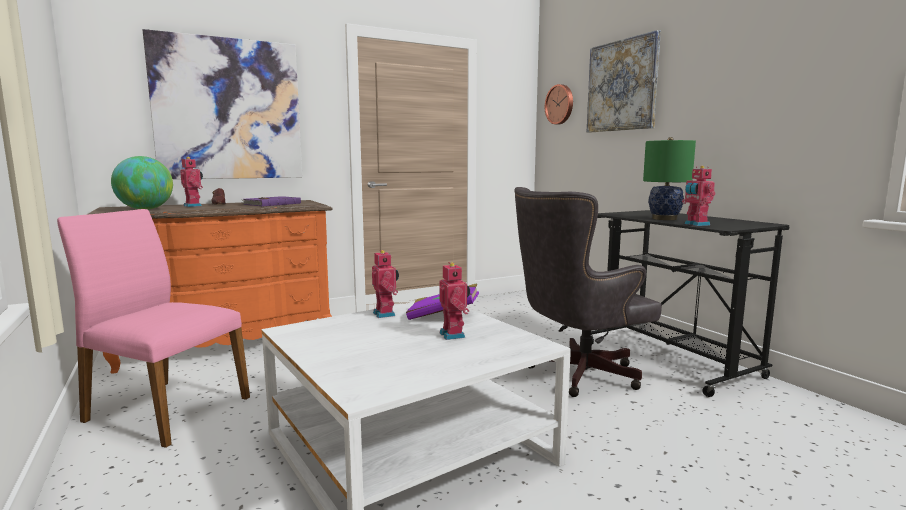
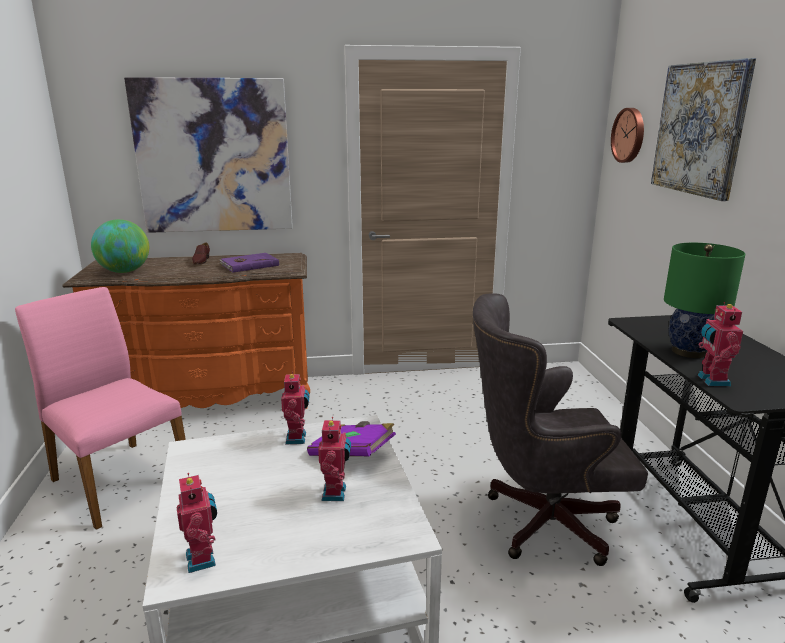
camera: 20 degrees right, 10 degrees up
(194, 206) = (175, 264): toy robot -> toy robot (203, 558)

